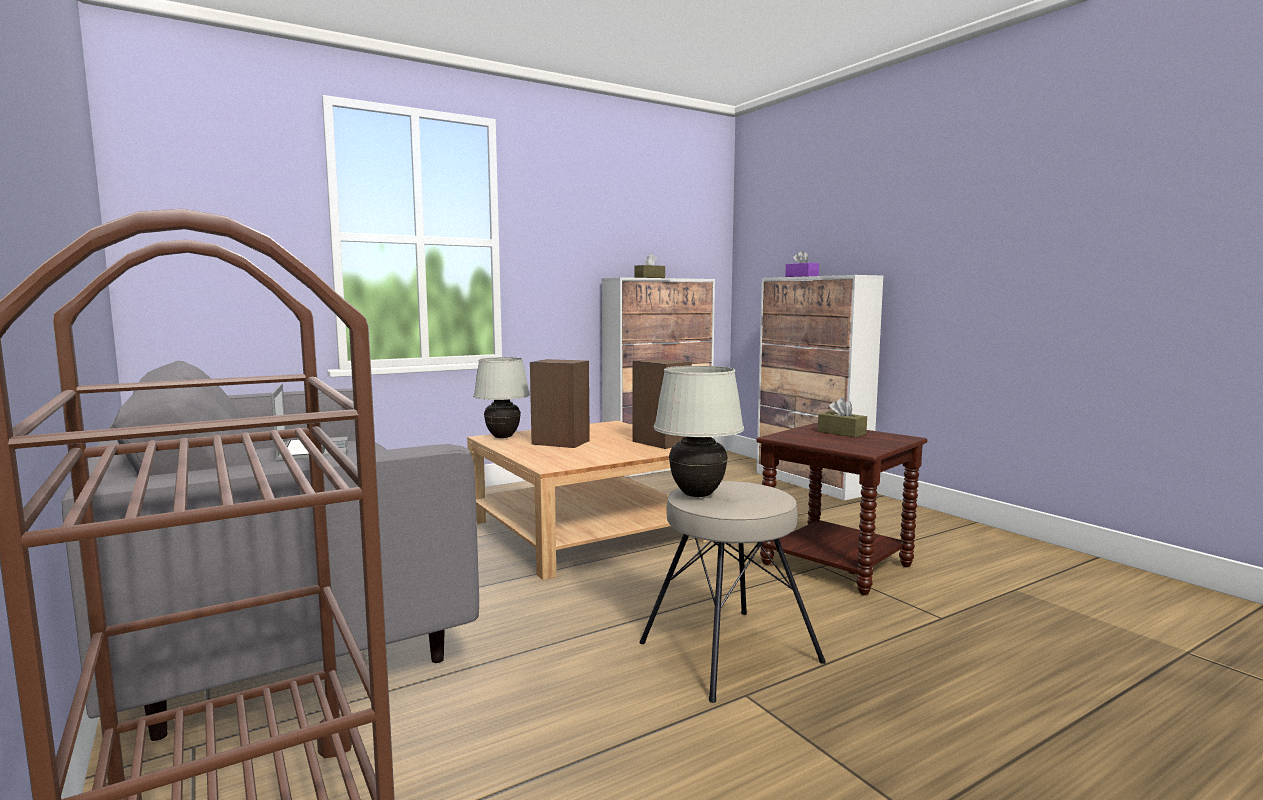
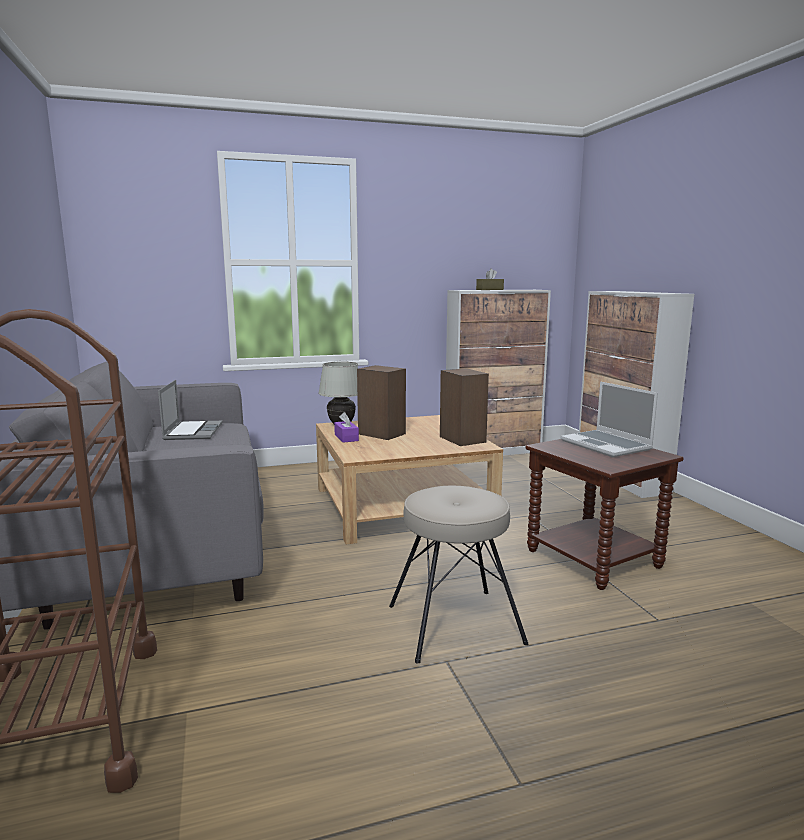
camera: 15 degrees right, 5 degrees up
(697, 495) = (427, 498): white table lamp -> none
(801, 276) = (623, 291): purple tissue box -> purple tissue box (346, 438)
(841, 433) = (607, 445): brown tissue box -> laptop

